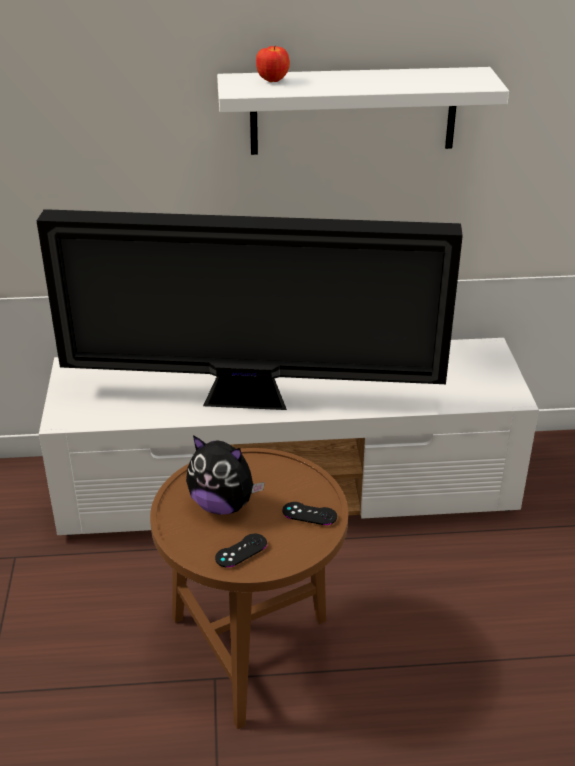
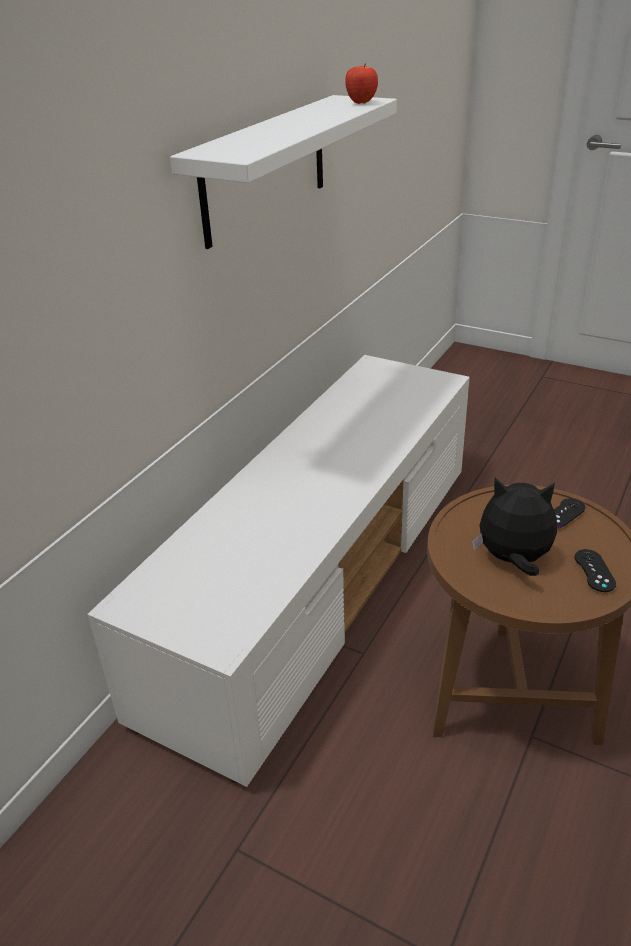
camera: 55 degrees left, 0 degrees up
(223, 505) = (513, 560): plush toy -> plush toy turned 135 degrees counterclockwise
(252, 401) = (325, 502): television -> none
(273, 81) = (239, 143): apple -> apple (361, 103)

